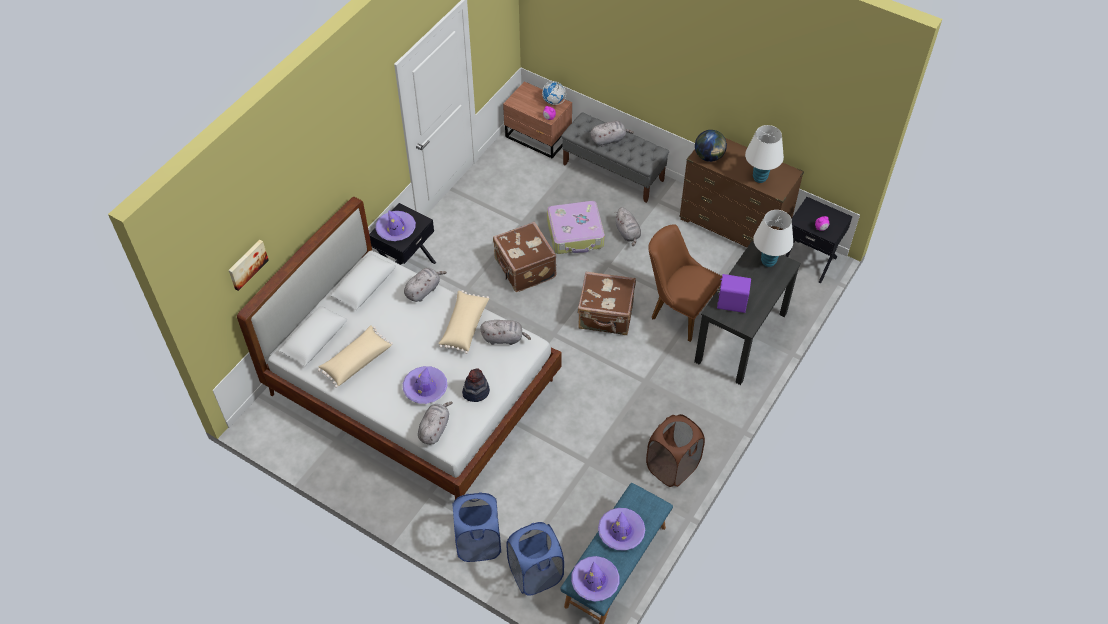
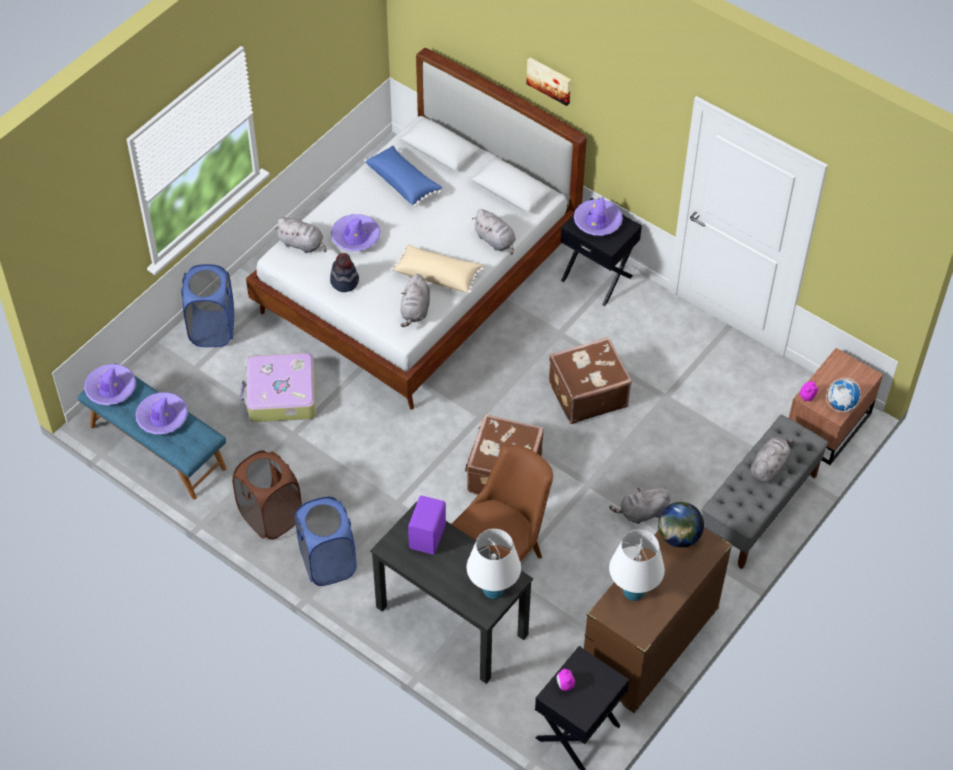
camera: 95 degrees right, 0 degrees up
(247, 264) = (457, 28): picture -> picture (549, 80)
(356, 361) = (403, 182): beige pillow -> blue pillow
(535, 574) = (165, 375): blue laundry basket -> blue laundry basket (327, 562)
(575, 234) = (644, 454): suitcase -> suitcase (281, 395)
(609, 139) = (768, 466): grey plush toy -> grey plush toy turned 135 degrees counterclockwise

